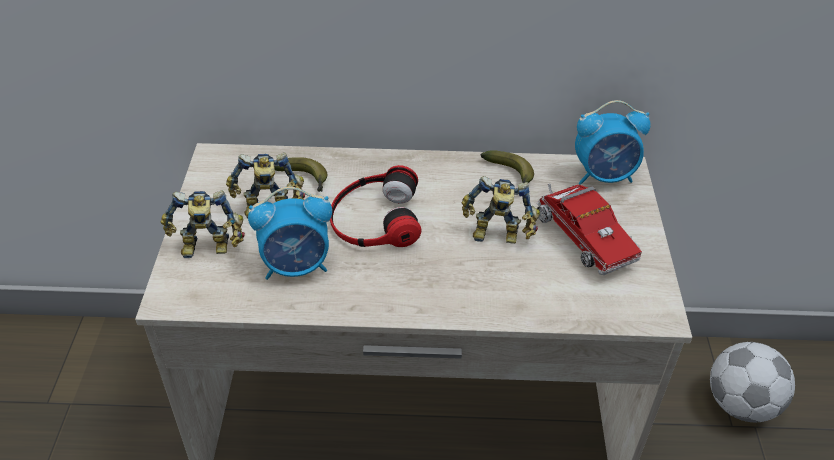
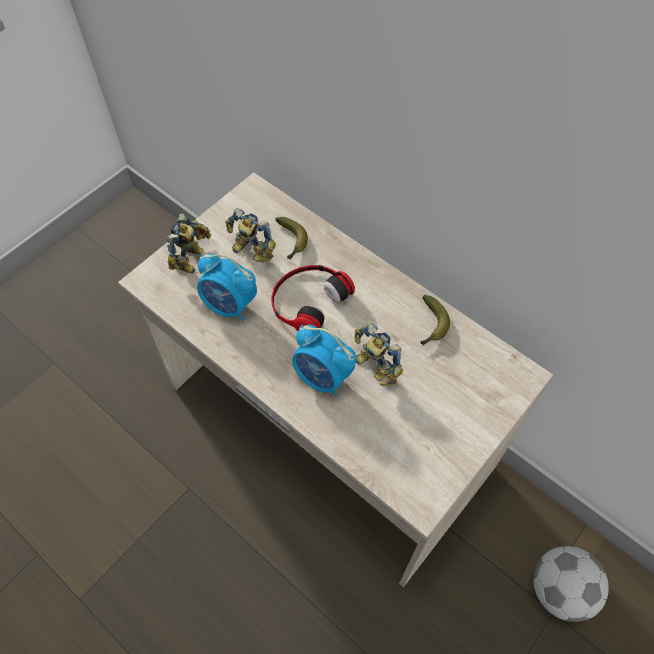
camera: 40 degrees right, 15 degrees up
(207, 249) = (192, 259): toy robot -> toy robot turned 105 degrees counterclockwise
(580, 236) = (430, 407): toy truck -> none
(604, 176) = (501, 370): alarm clock -> alarm clock (323, 377)

